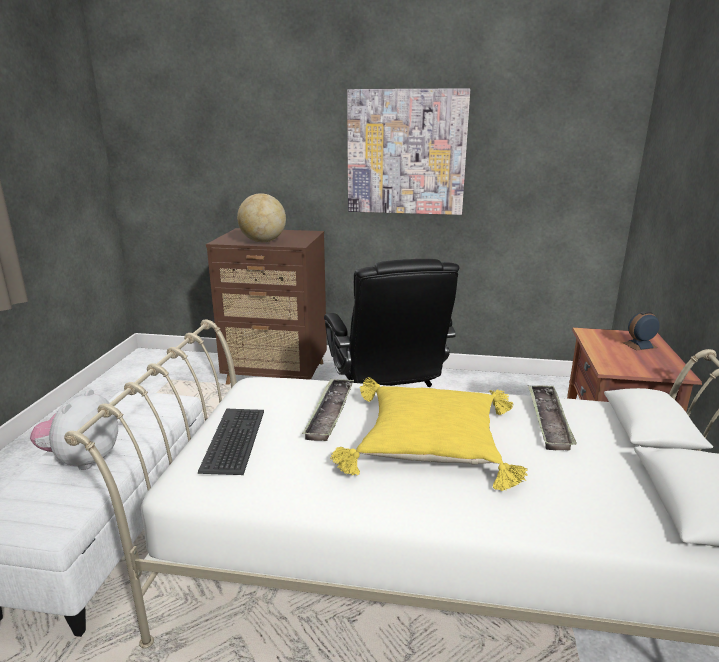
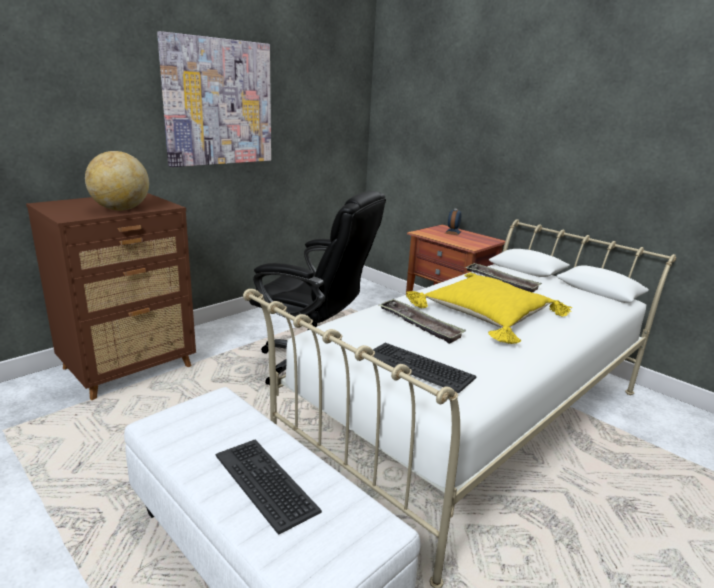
camera: 55 degrees left, 0 degrees up
(82, 460) = (266, 482): plush toy -> keyboard

